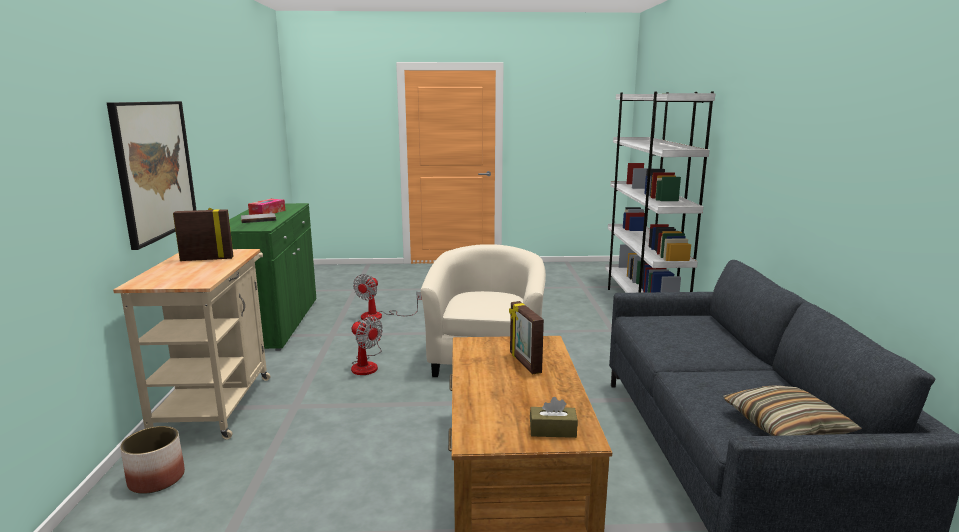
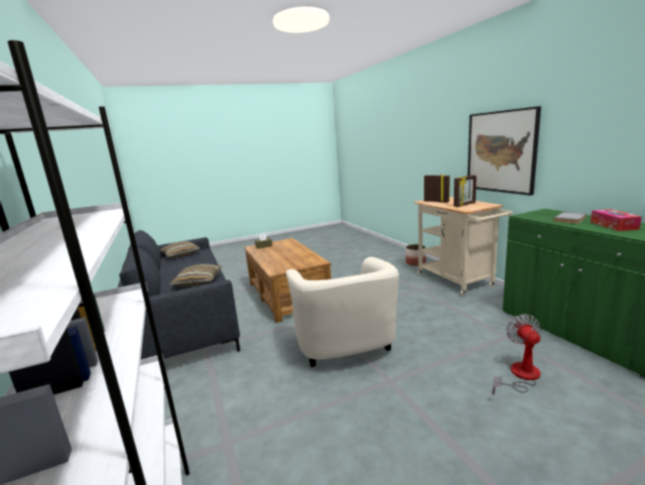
camera: 160 degrees right, 0 degrees up
(366, 364) = (426, 319): fan -> none
(524, 363) = (283, 260): picture frame -> picture frame (436, 201)
(672, 330) = (198, 281): none -> pillow

